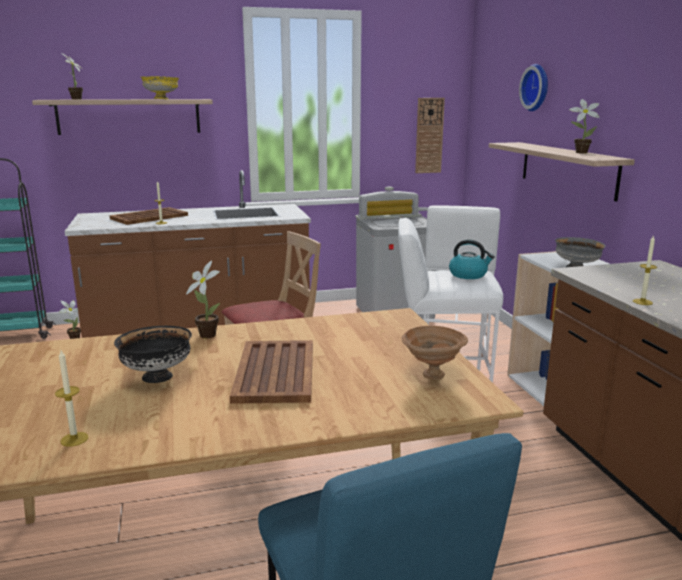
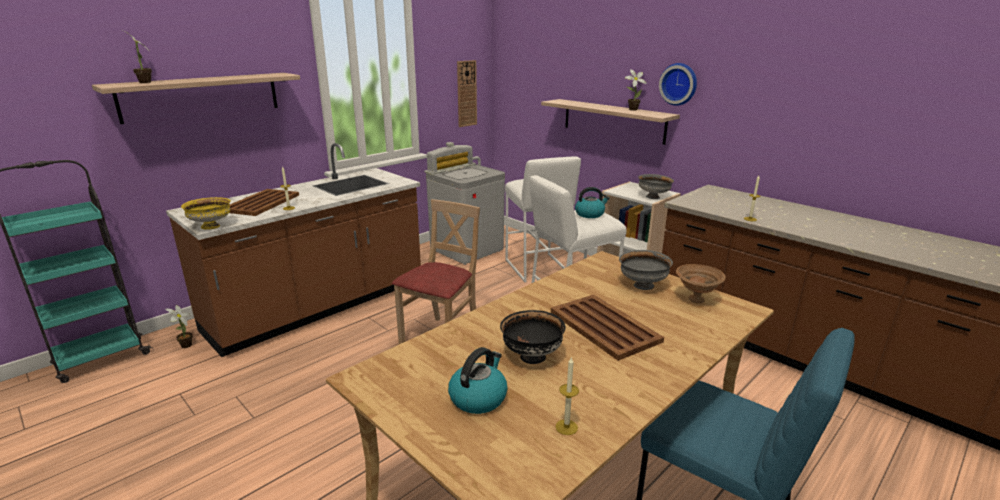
camera: 30 degrees left, 5 degrees up
(53, 393) = (478, 397): none -> kettle
(161, 99) = (244, 77): yellow bowl -> yellow bowl (210, 226)
(207, 334) = (502, 309): potted plant -> none
(392, 348) = (642, 286): none -> grey bowl
(537, 87) = (575, 56): wall clock -> wall clock (679, 84)

